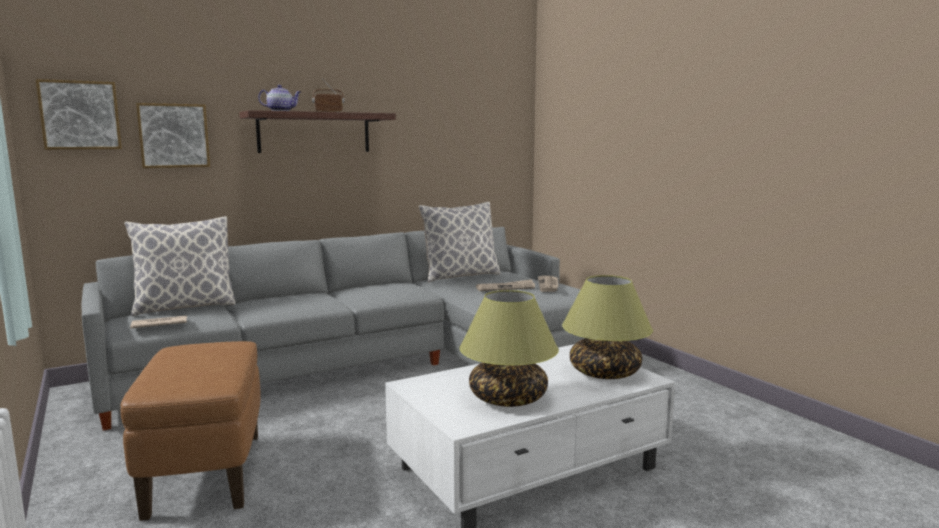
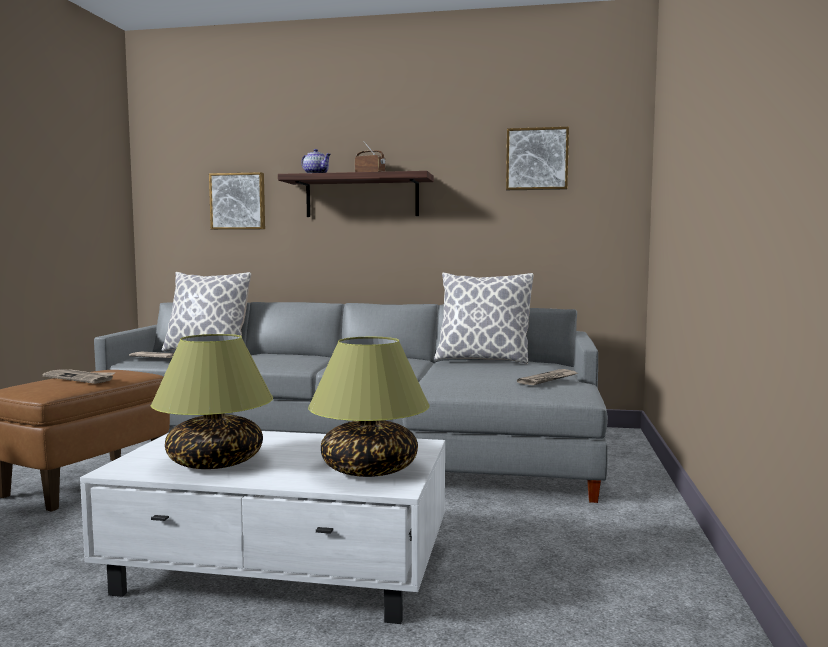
camera: 40 degrees right, 5 degrees down
(80, 115) = (173, 186): picture -> picture (537, 159)
(506, 288) = (490, 374): newspaper -> newspaper (80, 378)

